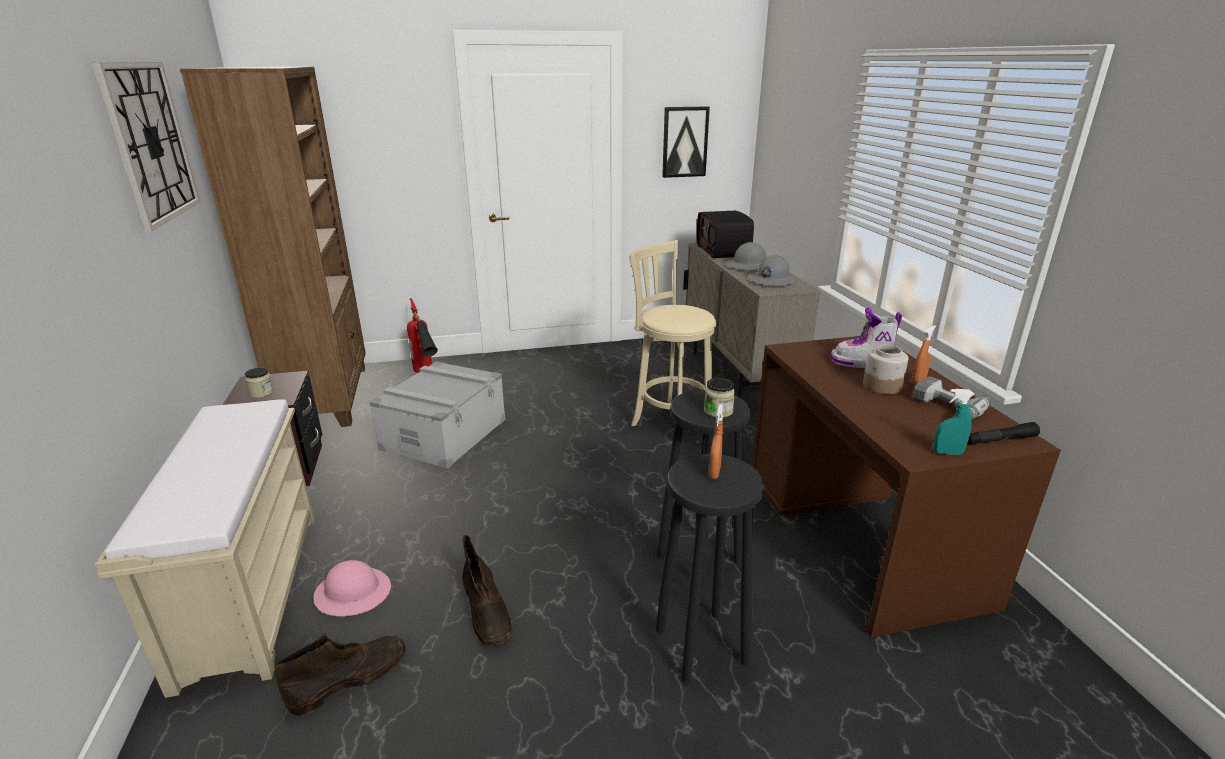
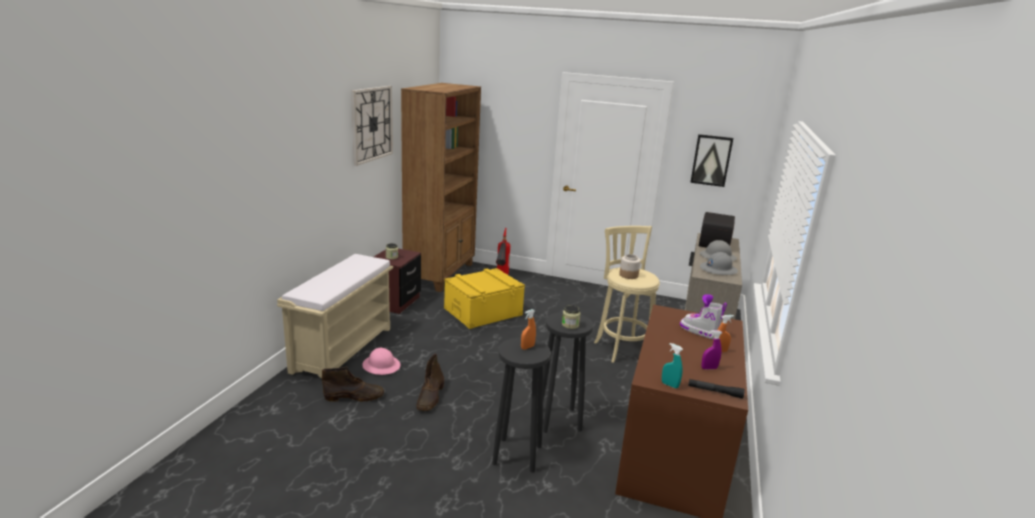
camera: 30 degrees right, 5 degrees down
(444, 434) = (483, 311): grey storage box -> yellow storage box
(882, 386) = (690, 345): jar -> jar (628, 275)
(944, 409) = (709, 368): power drill -> purple spray bottle

